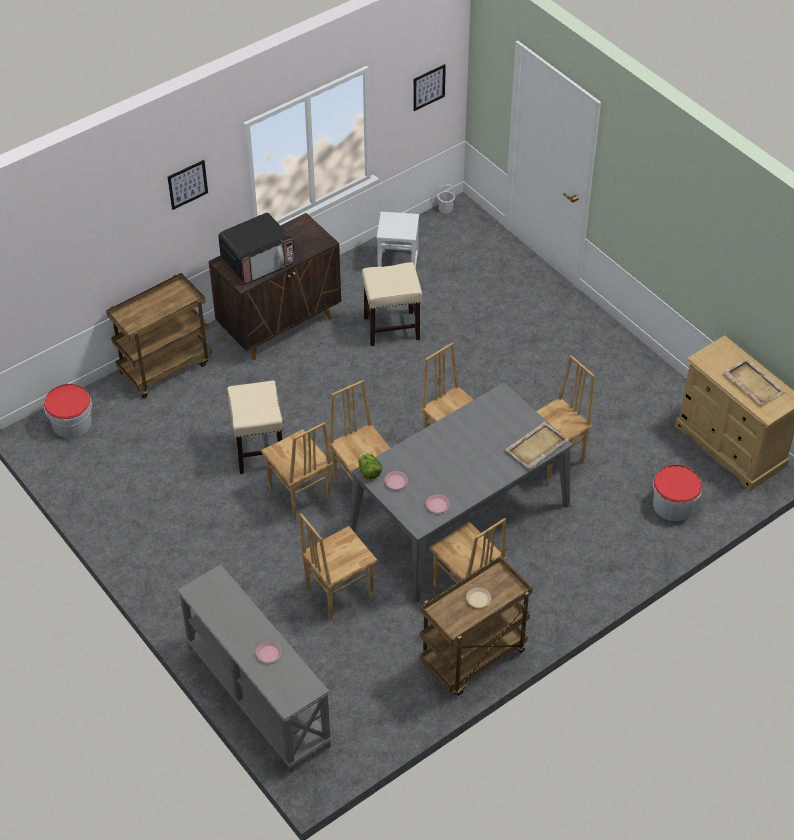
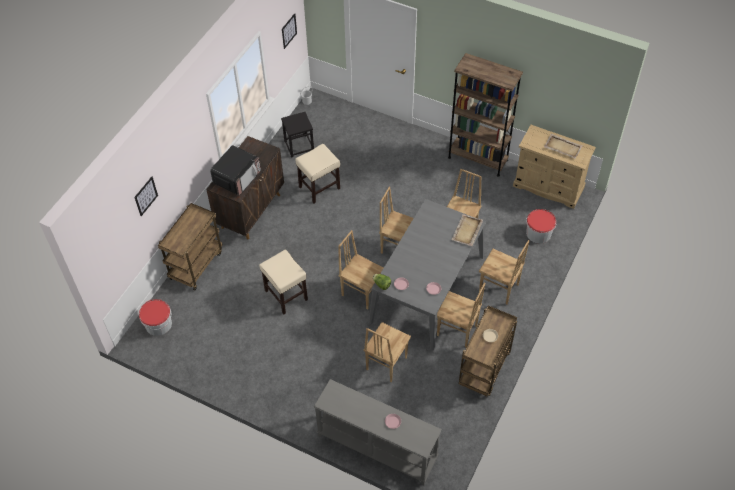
camera: 25 degrees left, 5 degrees up
(187, 184) = (184, 146): picture -> picture (146, 196)
(299, 496) = (327, 313): brown chair -> brown chair (498, 289)
(398, 263) = (299, 145): white stool -> black stool
(646, 369) = (478, 159): none -> brown bookcase

